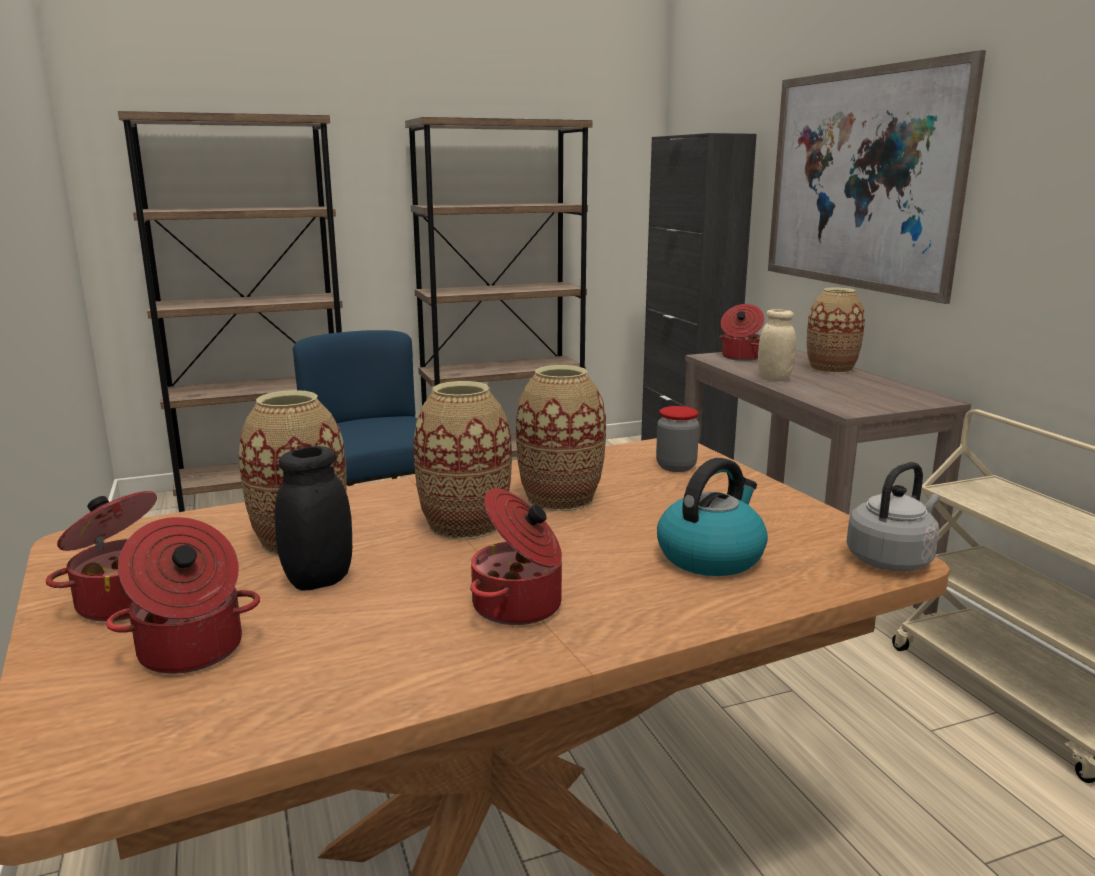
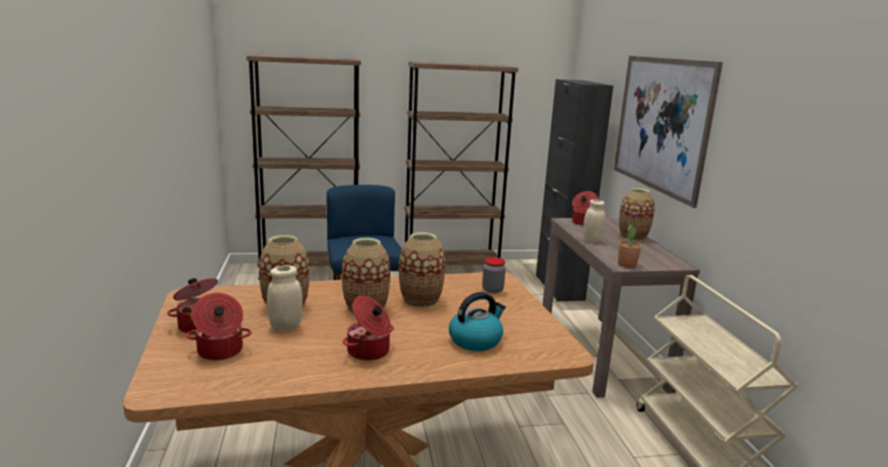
camera: 10 degrees right, 0 degrees up
(319, 580) = (285, 327): black jar -> beige jar
(858, 407) = (627, 265): none -> potted plant
(891, 559) = (566, 354): grey kettle -> none

